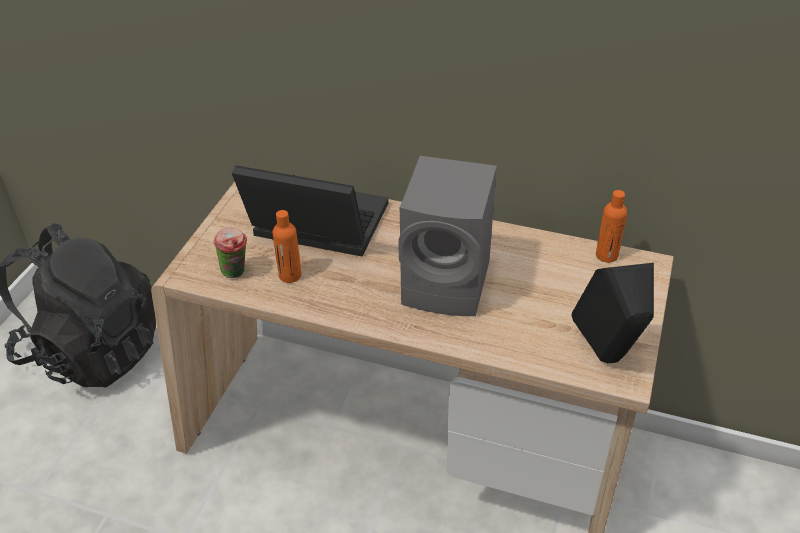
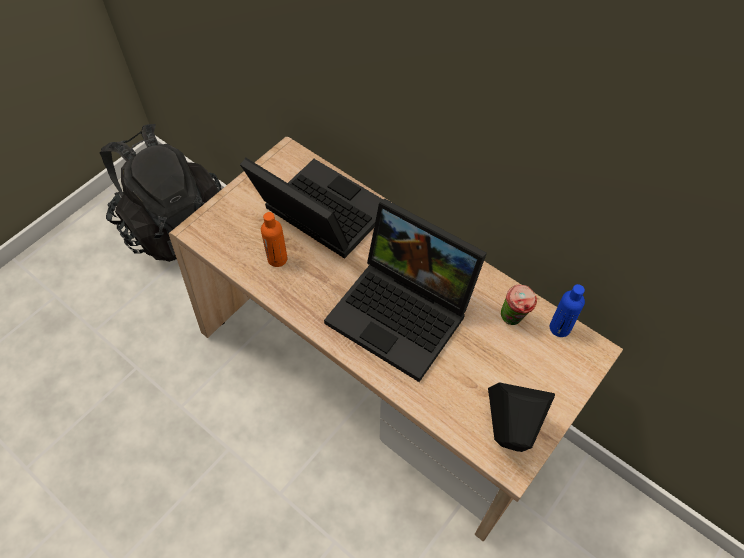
camera: 20 degrees right, 15 degrees up
(236, 273) = (236, 242): cup -> cup (513, 319)
(449, 284) = (404, 312): grey speaker -> laptop
(606, 255) = (560, 328): orange bottle -> blue bottle

